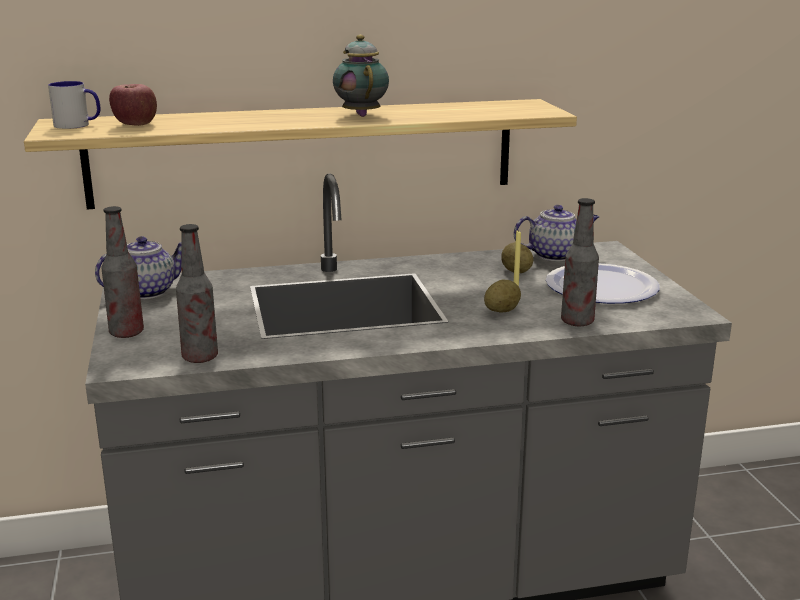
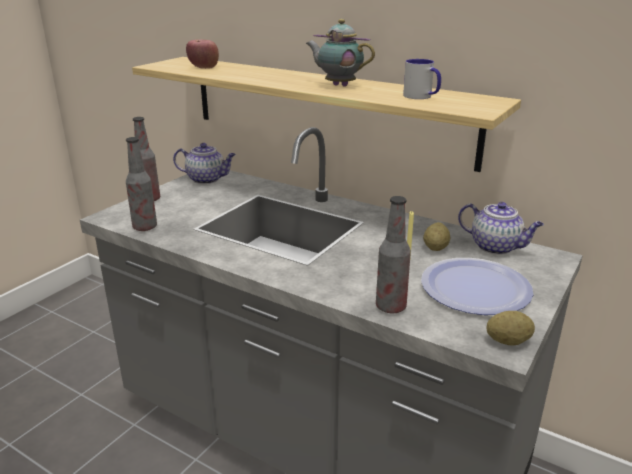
camera: 45 degrees right, 5 degrees up
(78, 125) = (181, 63): mug -> mug (422, 97)
(361, 115) = (338, 85): teapot -> teapot turned 90 degrees counterclockwise
(501, 311) = (357, 273): potato -> potato (508, 341)

